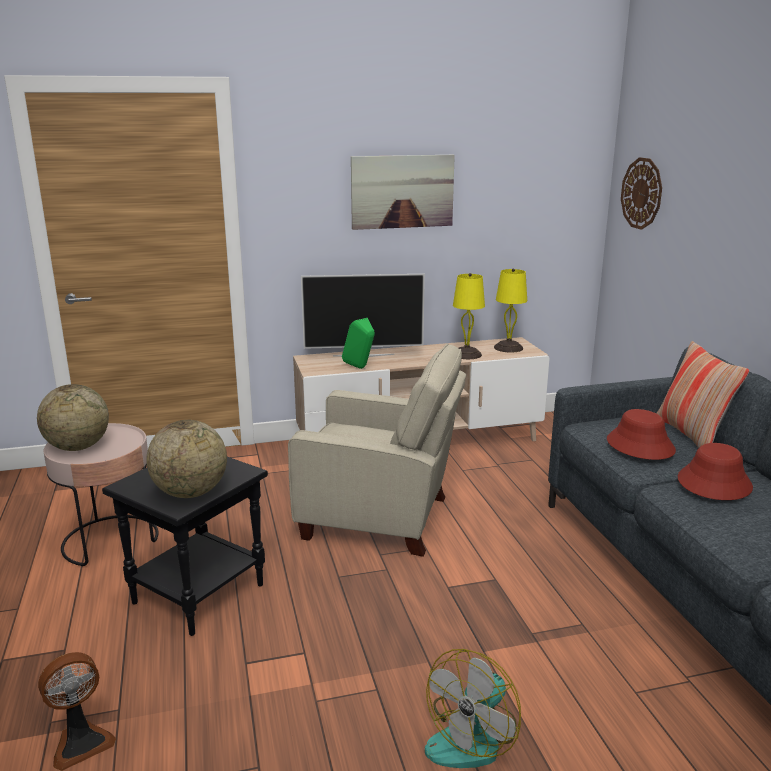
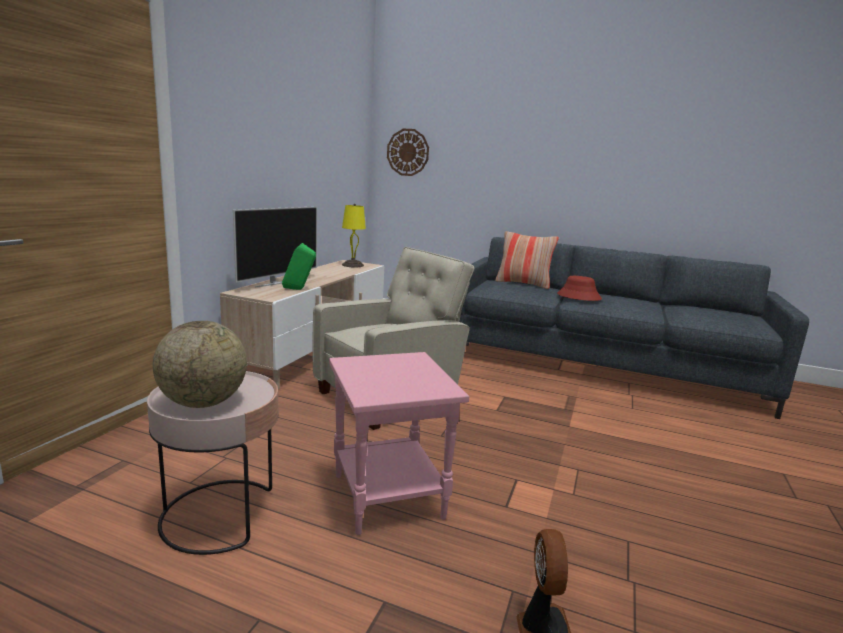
camera: 55 degrees left, 5 degrees down
(190, 493) = (425, 379): globe -> none
(198, 592) = (385, 496): black side table -> pink side table
(402, 191) = (282, 138): picture -> none
(467, 354) = (341, 271): yellow table lamp -> none
(473, 737) = (641, 458): fan -> none
(639, 445) = (522, 292): red hat -> none

